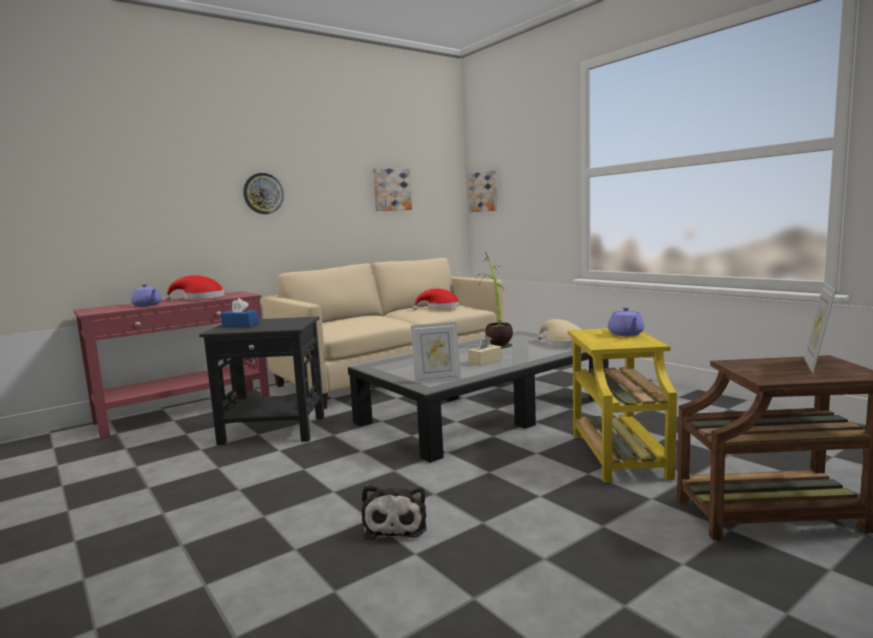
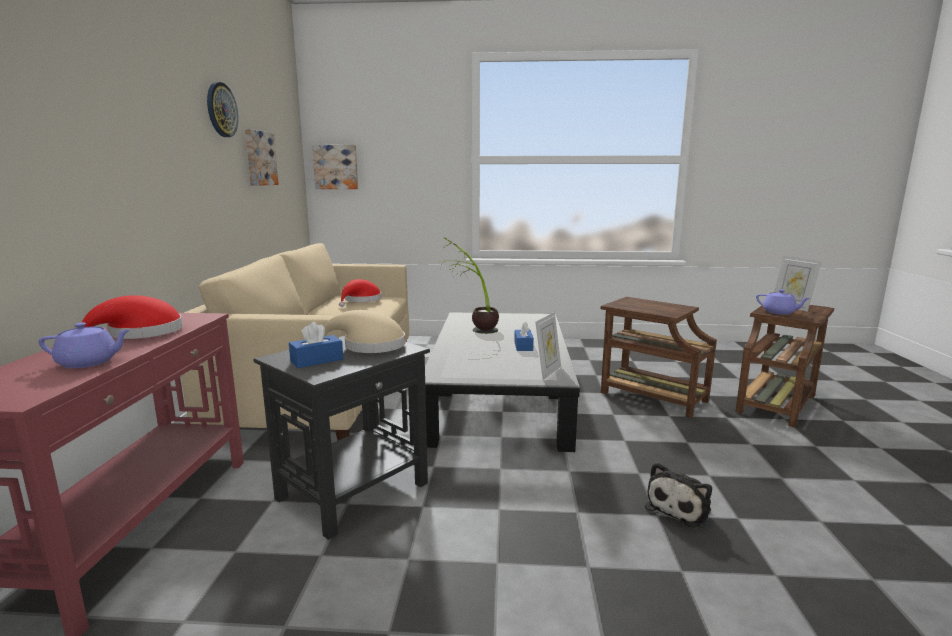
camera: 50 degrees left, 5 degrees up
(263, 193) = (150, 154): wall clock -> wall clock (221, 110)
(396, 525) = (680, 508): plush toy -> plush toy turned 90 degrees clockwise
(485, 361) = (523, 346): beige tissue box -> blue tissue box
(562, 344) = (525, 319): beige hat -> beige hat (369, 346)
(617, 454) = (650, 396): yellow side table -> brown side table
(626, 334) = (646, 303): purple teapot -> purple teapot (779, 312)

